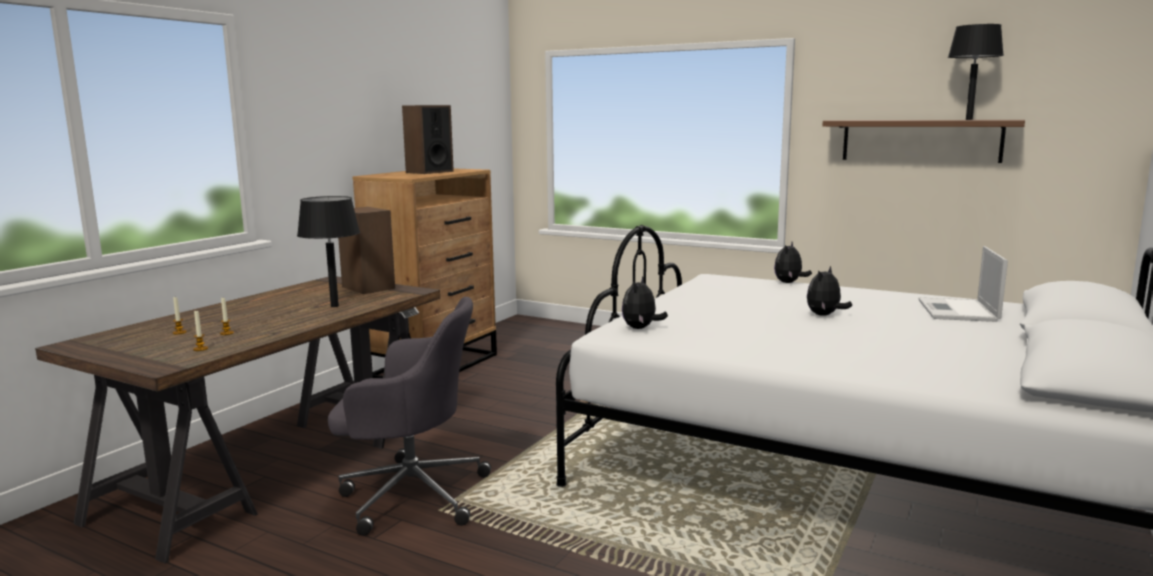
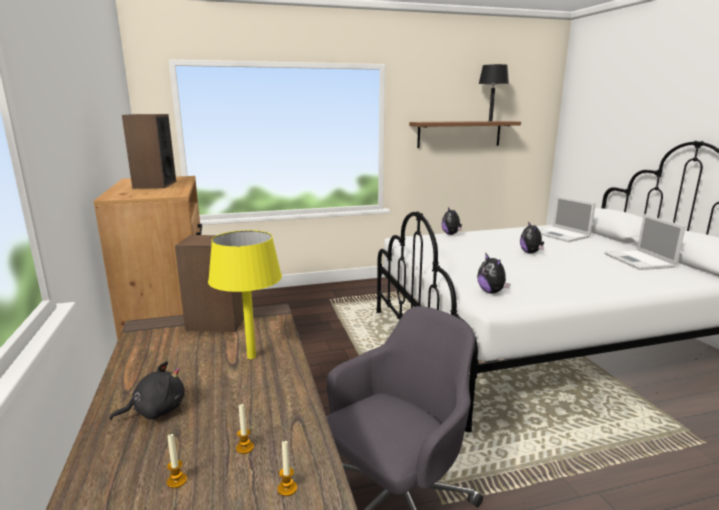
camera: 45 degrees left, 5 degrees up
(237, 311) = (156, 410): none -> black plush toy
(334, 306) = (251, 357): black table lamp -> yellow table lamp
(966, 355) = (640, 261): none -> laptop

